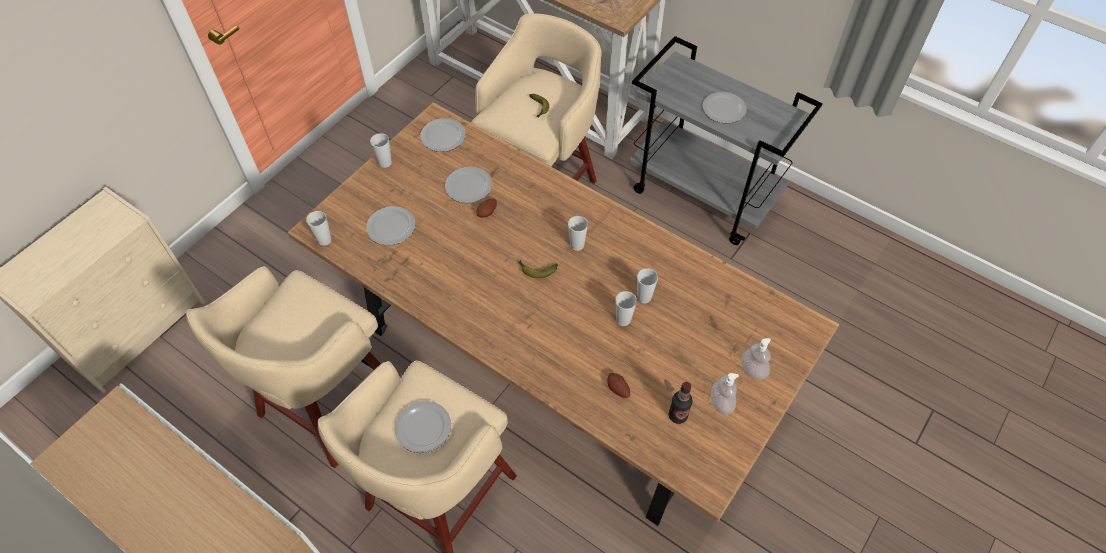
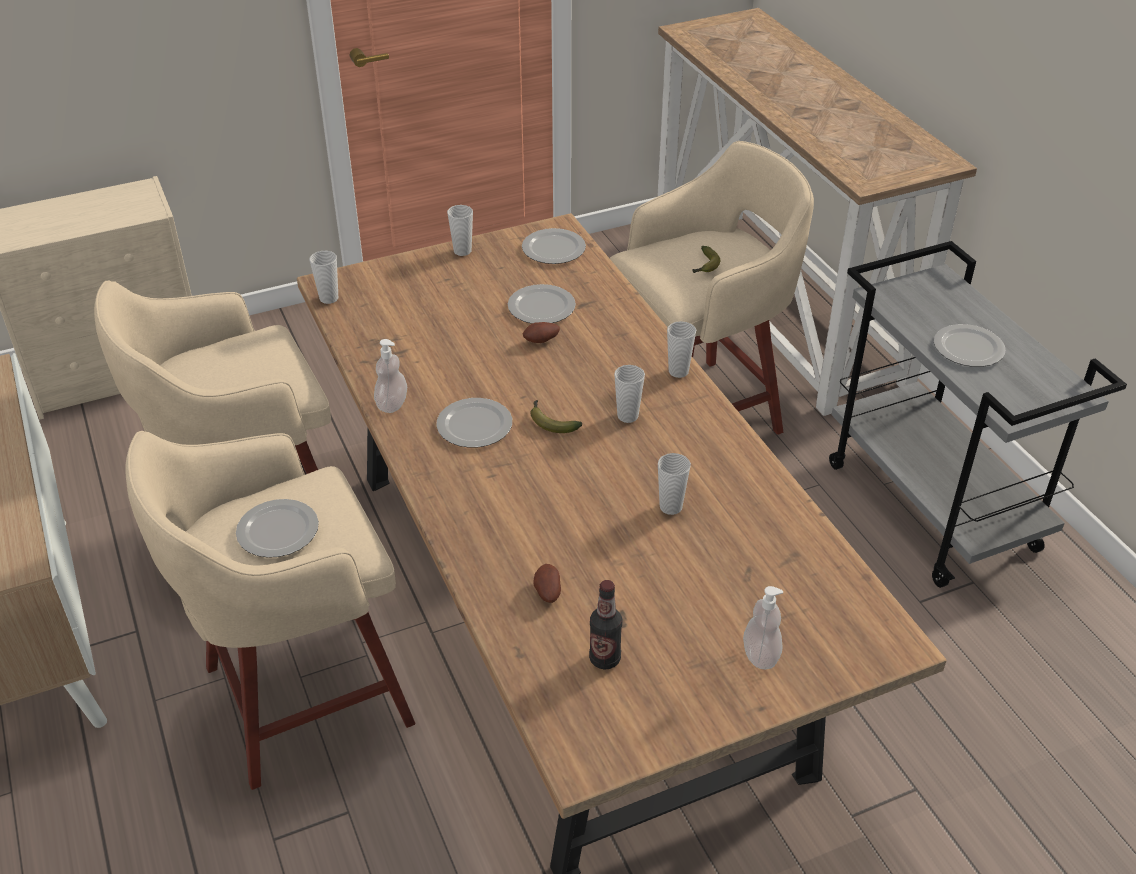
camera: 30 degrees right, 15 degrees down
(391, 227) = (414, 314): plate -> plate (475, 426)
(623, 320) = (621, 520): cup -> cup (678, 371)
(721, 403) = (680, 673): soap dispenser -> soap dispenser (392, 404)

